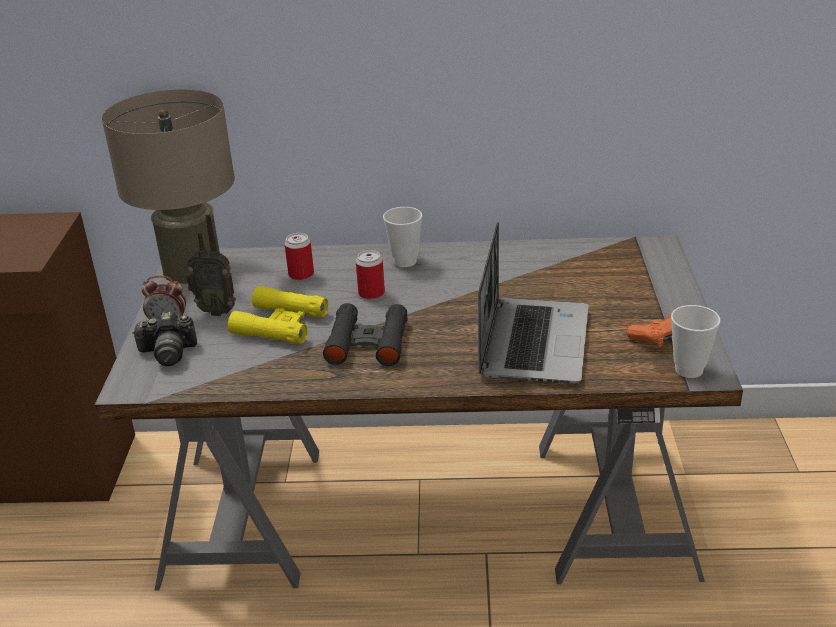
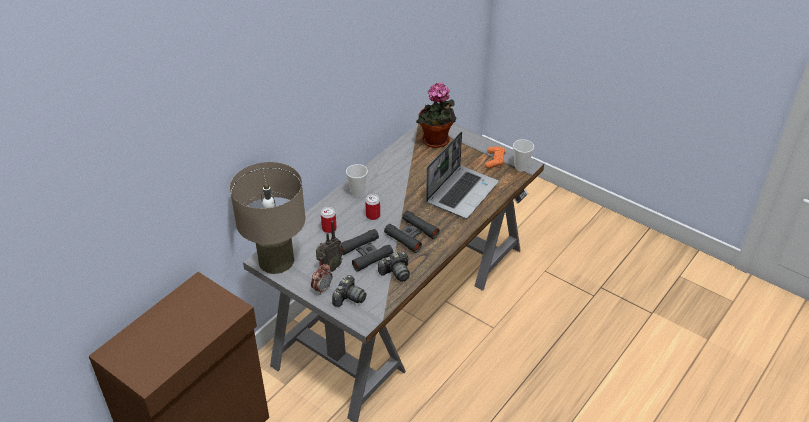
camera: 55 degrees left, 10 degrees up
(265, 367) = (396, 272): none -> camera
(280, 324) = (365, 253): yellow binoculars -> black binoculars
(532, 341) = (462, 192): laptop -> laptop turned 75 degrees clockwise
(616, 268) = (436, 142): none -> potted plant

